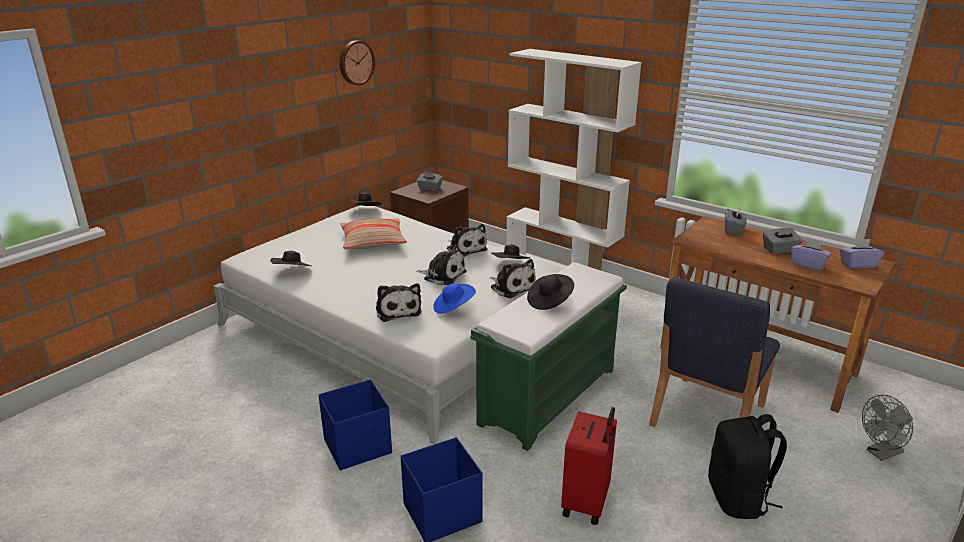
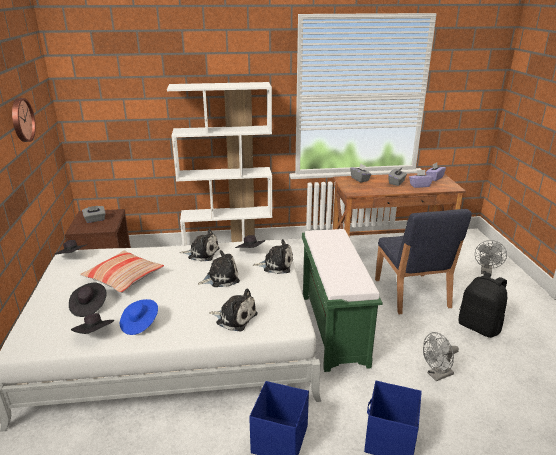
camera: 45 degrees left, 0 degrees up
(453, 308) = (267, 296): blue hat -> blue hat (140, 324)
(549, 301) = (339, 260): black hat -> black hat (89, 306)
(587, 503) = (437, 375): red suitcase -> grey fan

